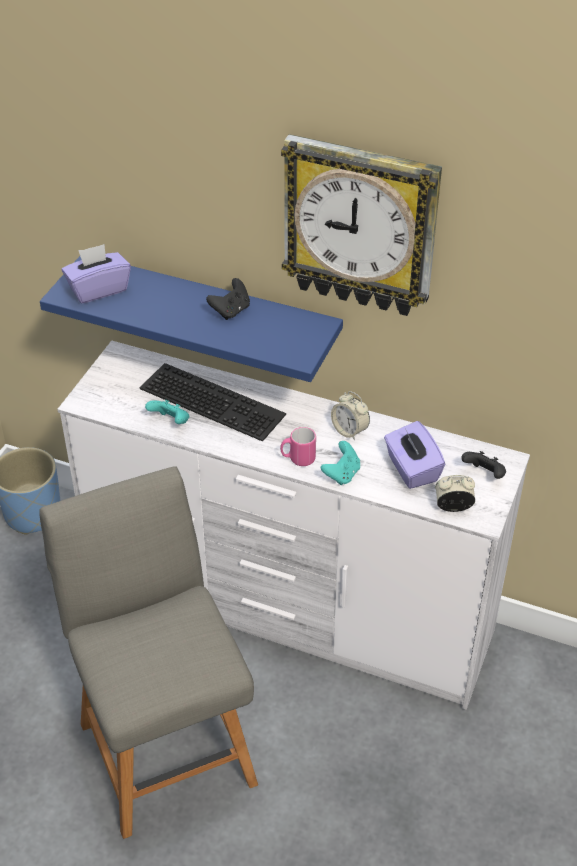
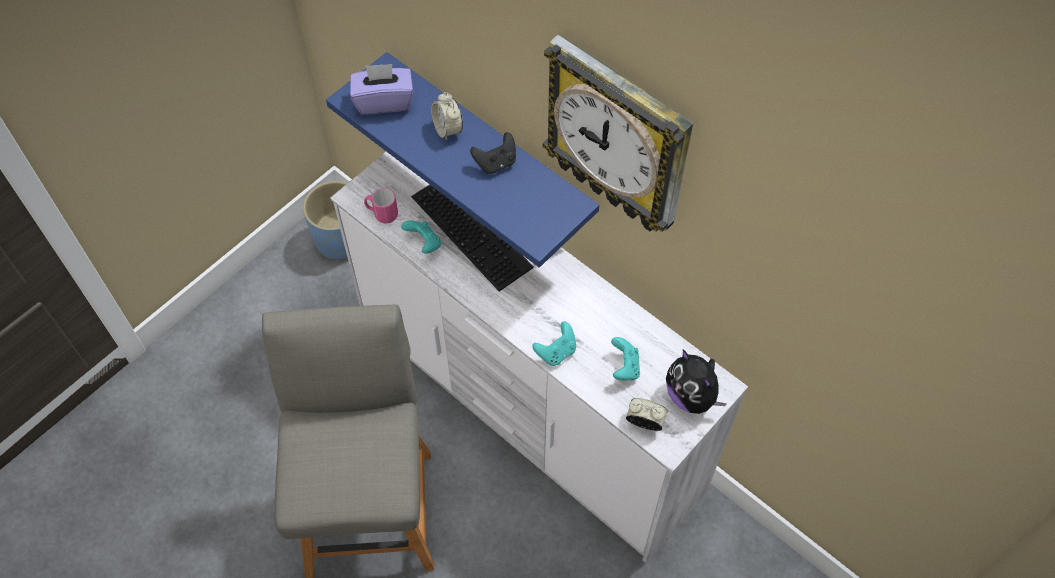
camera: 20 degrees right, 15 degrees up
(298, 459) = (523, 321): pink mug -> pink mug (382, 214)
(349, 431) = (585, 305): alarm clock -> alarm clock (448, 129)
(411, 469) = (624, 367): purple tissue box -> turquoise game controller
(484, 475) = (691, 396): black game controller -> plush toy

